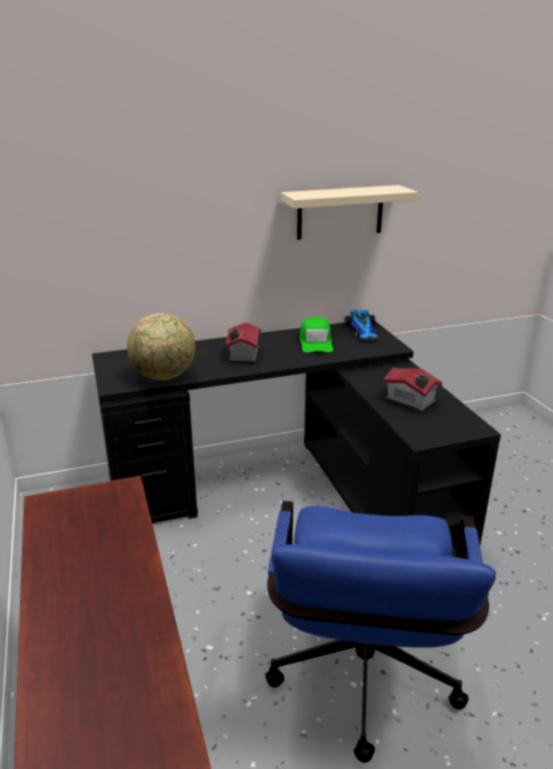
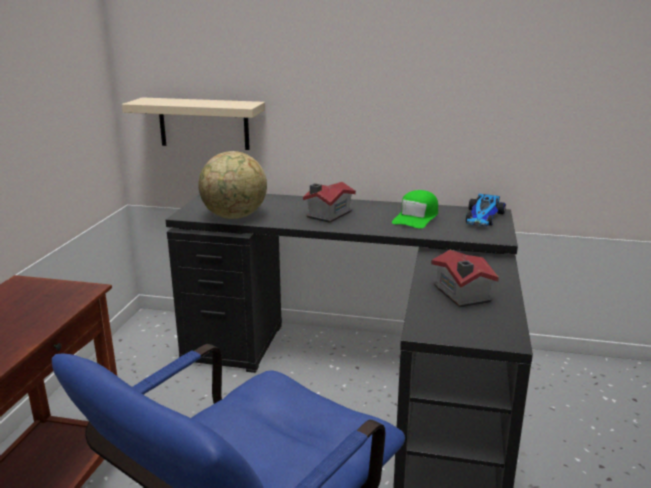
camera: 30 degrees right, 5 degrees down
(340, 212) = (475, 77): beige shelf -> beige shelf (203, 123)

